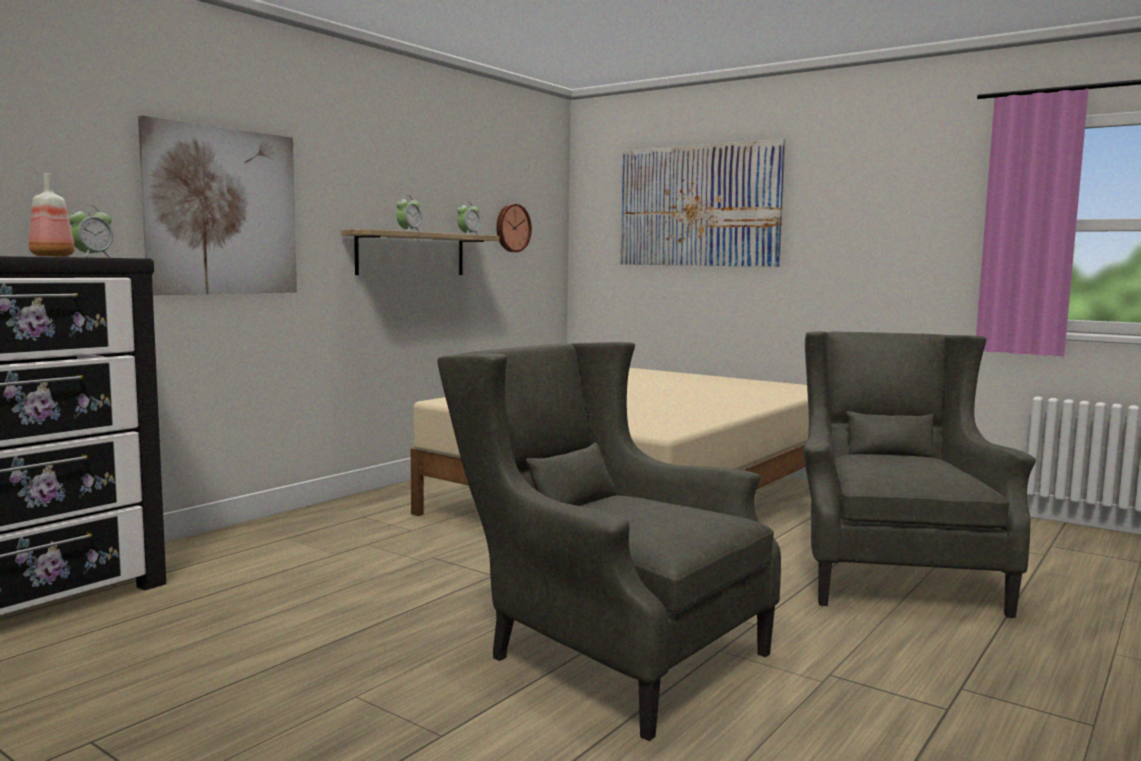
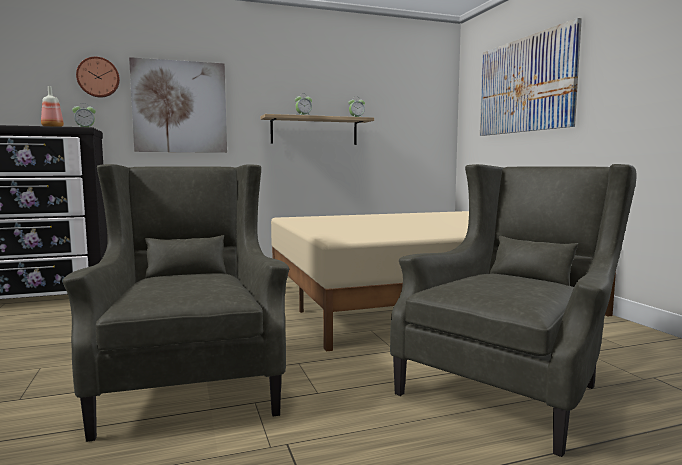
camera: 35 degrees right, 0 degrees up
(512, 228) = (401, 114): wall clock -> wall clock (98, 77)

